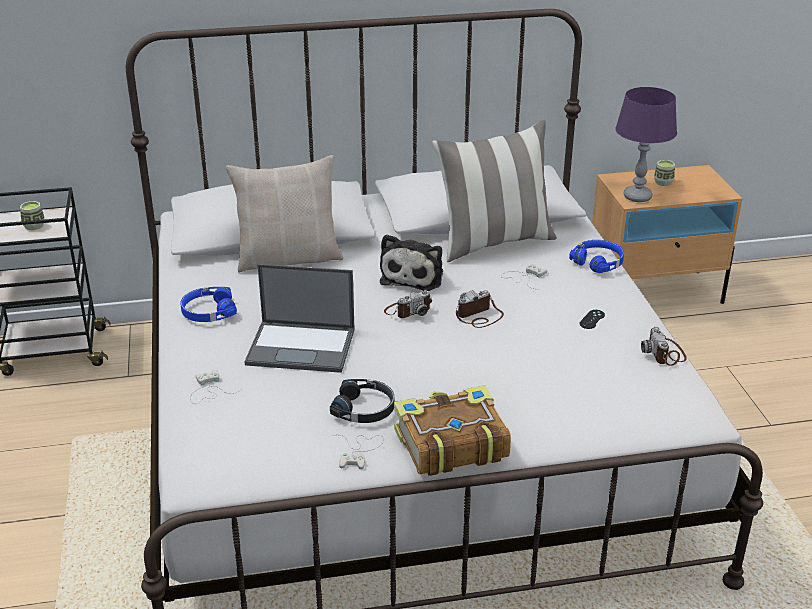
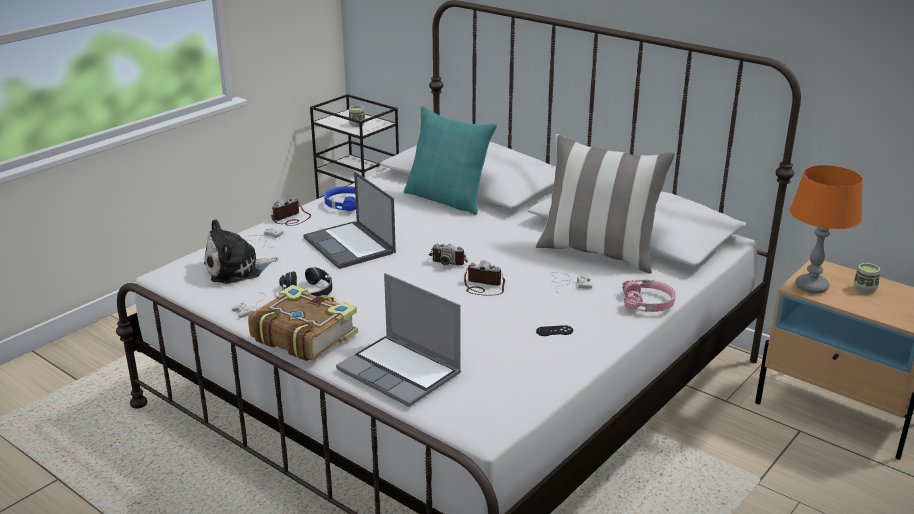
camera: 50 degrees right, 5 degrees down
(288, 258) = (448, 199): beige pillow -> turquoise pillow
(414, 276) = (497, 244): plush toy -> plush toy (237, 269)
(573, 419) = (401, 372): none -> laptop
(598, 262) = (648, 303): blue headphones -> pink headphones
(638, 197) = (812, 287): purple table lamp -> orange table lamp
(665, 353) = (555, 380): camera -> camera (291, 219)

